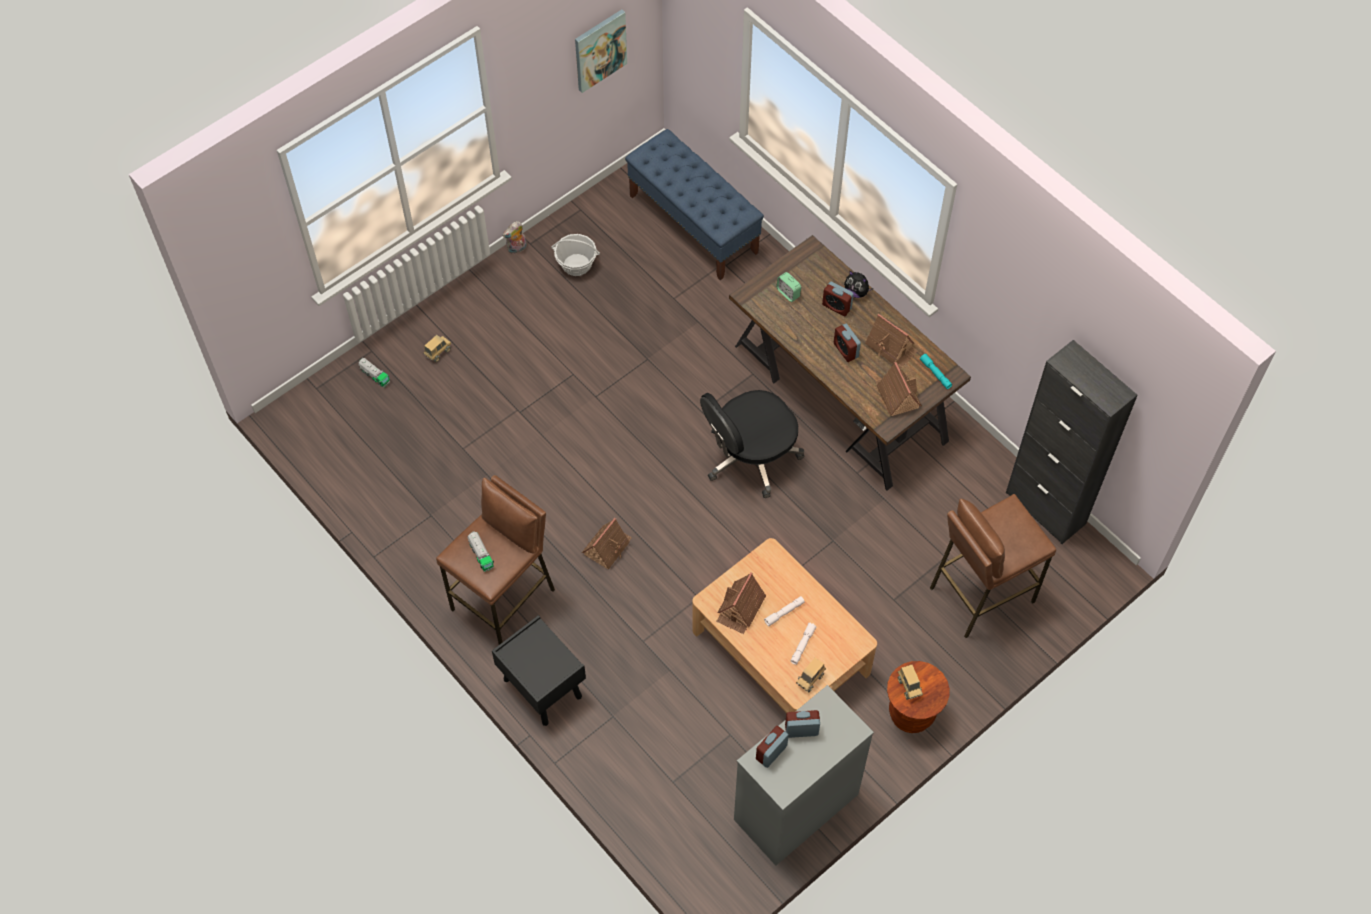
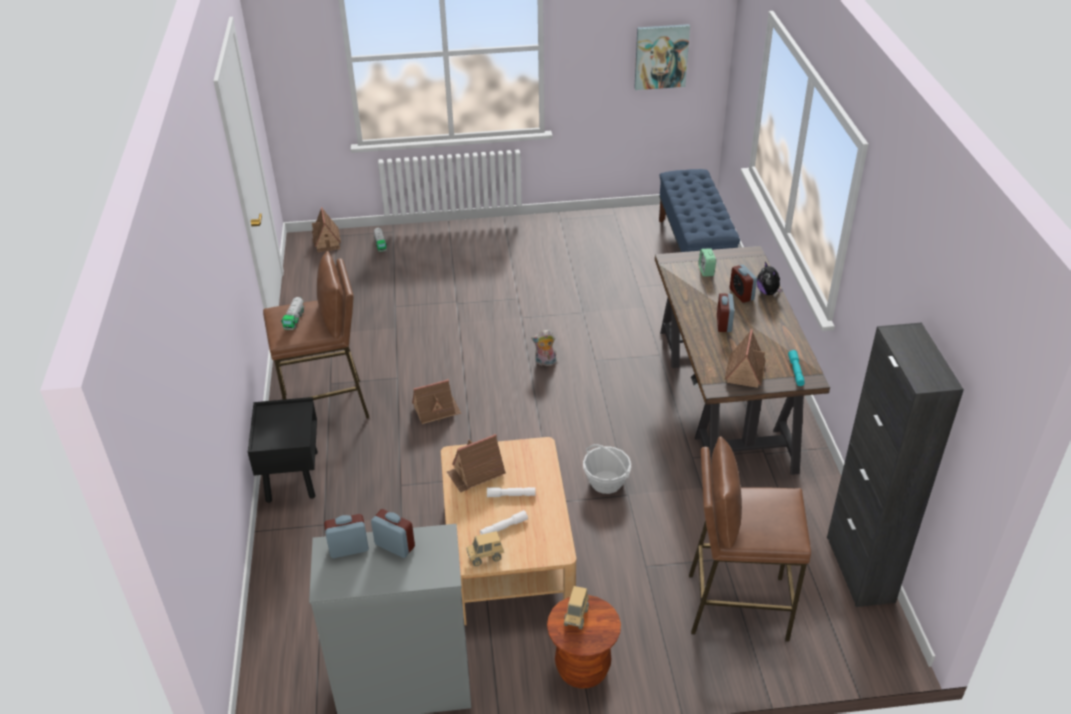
camera: 35 degrees right, 20 degrees down
(438, 353) = (435, 249): toy truck -> none
(517, 249) = (548, 218): plush toy -> plush toy (545, 362)
(576, 265) = (582, 241): basket -> basket (606, 482)
(750, 457) = (607, 406): black office chair -> none
(891, 347) = (768, 338): toy house -> toy house (327, 241)

